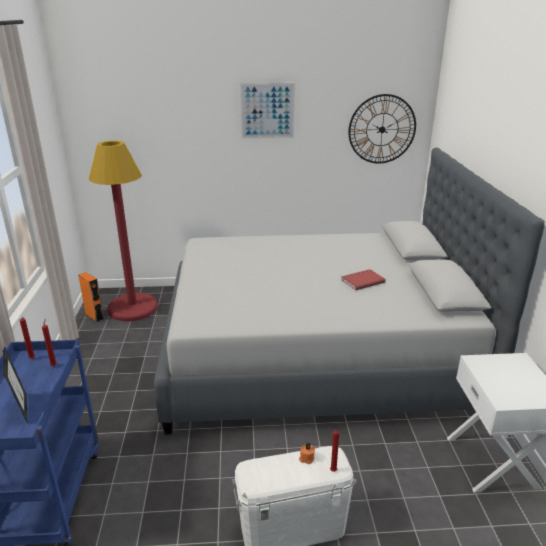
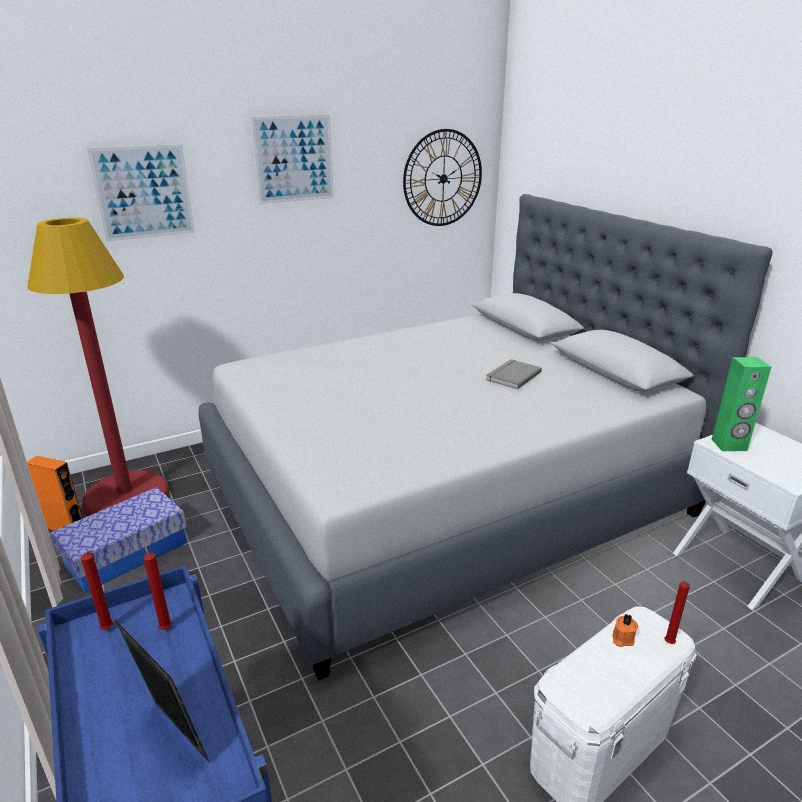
camera: 25 degrees left, 0 degrees up
(115, 338) = (127, 553): none -> storage box
(169, 127) = (144, 192): none -> picture
(362, 280) = (512, 376): red book -> grey book
(484, 364) = (729, 445): none -> green speaker

